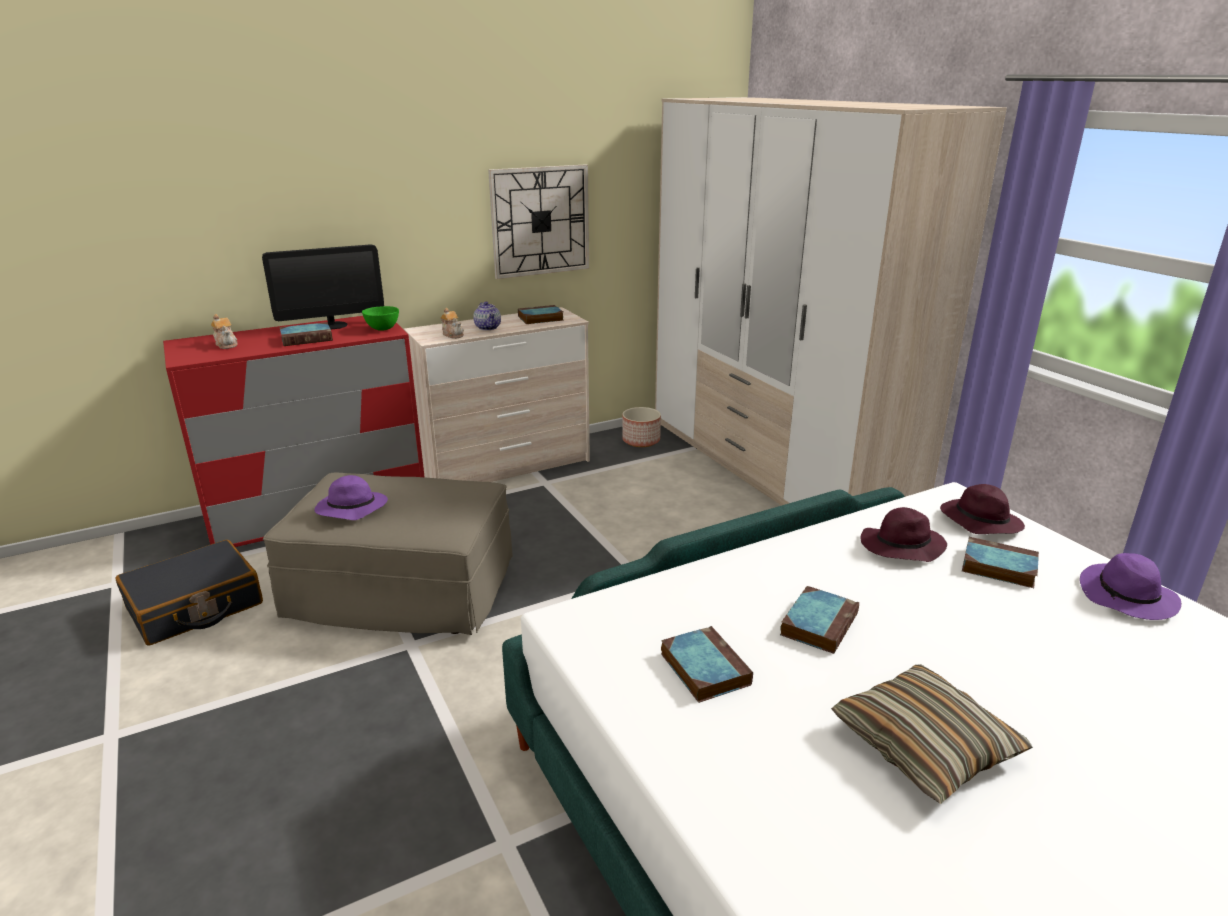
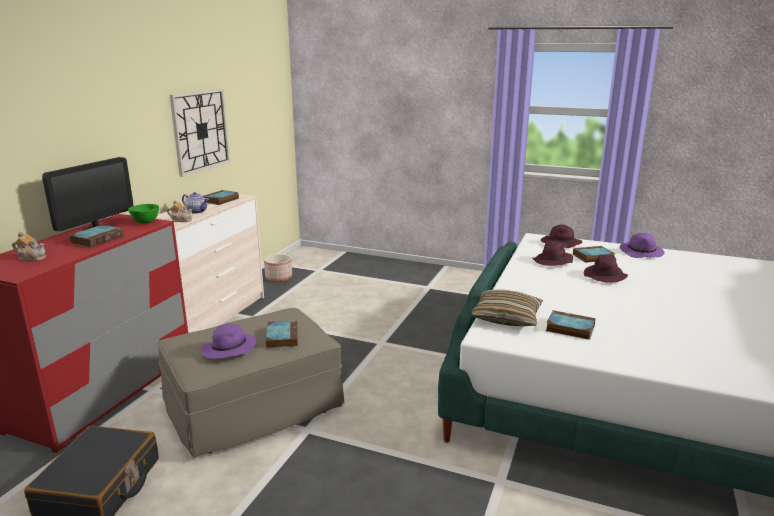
camera: 40 degrees left, 5 degrees down
(773, 467) = (372, 269): wardrobe -> none
(819, 623) = (575, 297): book -> book (282, 337)
(924, 745) = (671, 318): pillow -> pillow (506, 317)
(949, 611) = (605, 276): none -> purple hat

